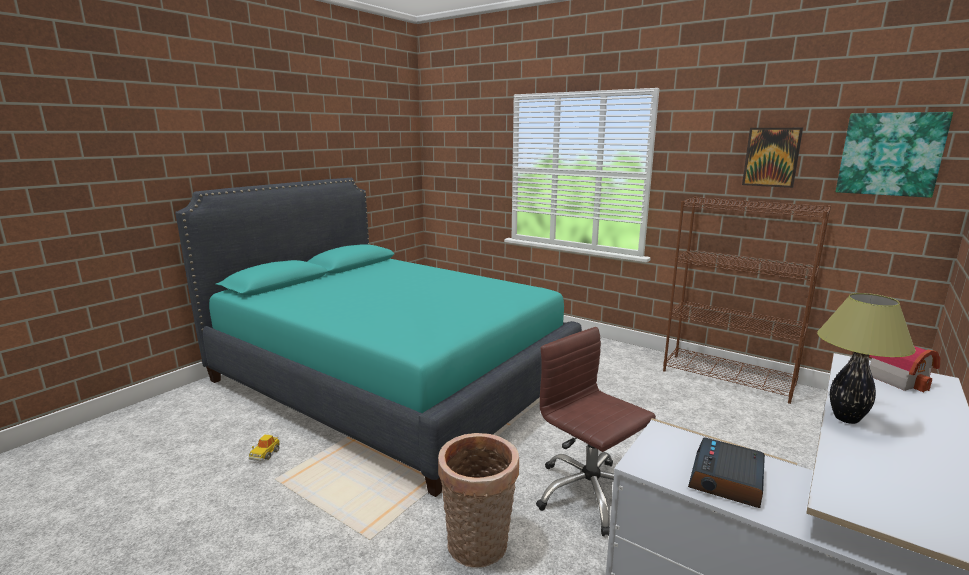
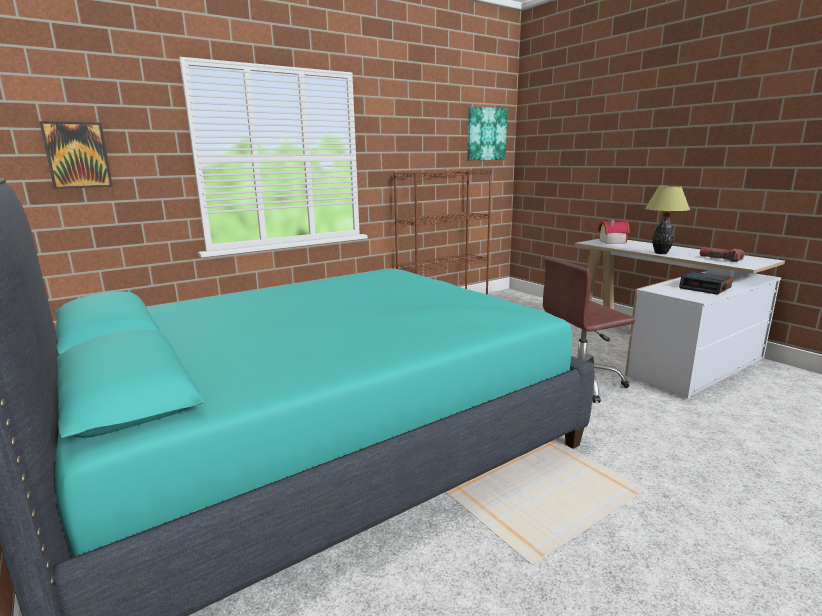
camera: 70 degrees left, 0 degrees up
(265, 454) = (461, 578): toy car -> none
(478, 548) = (646, 435): basket -> none
(771, 157) = (433, 137): picture -> picture (77, 155)
(876, 478) = (720, 259): none -> flashlight

